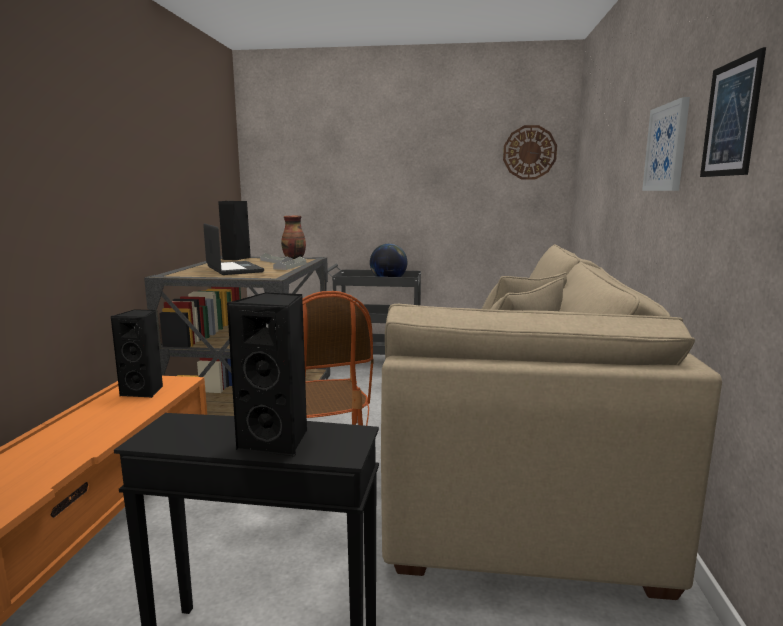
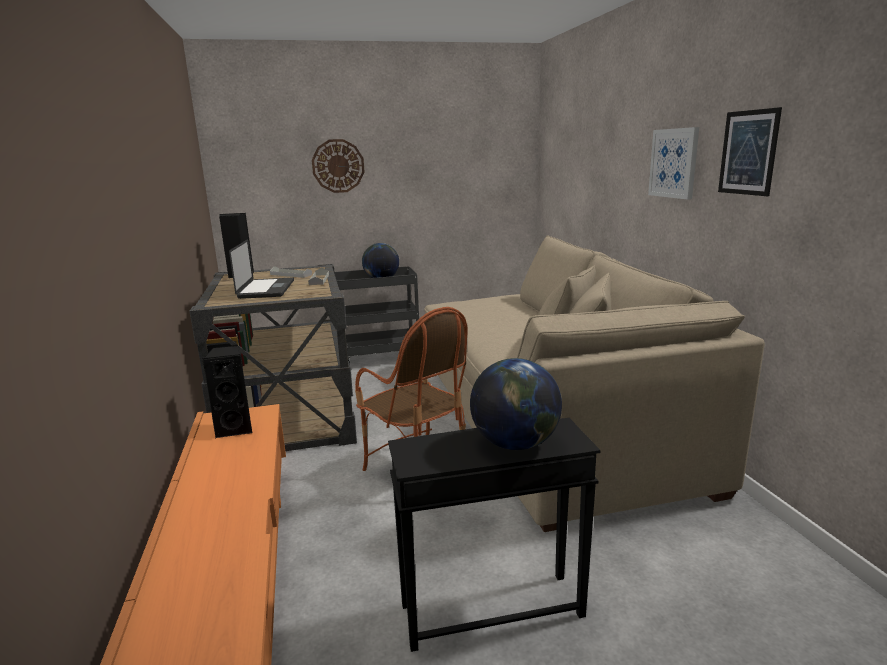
camera: 20 degrees left, 5 degrees up
(234, 269) = (266, 289): laptop -> laptop turned 45 degrees clockwise
(278, 441) = (515, 443): black speaker -> globe
(294, 258) = (303, 269): vase -> none
(529, 152) = (499, 148): wall clock -> wall clock (338, 166)

